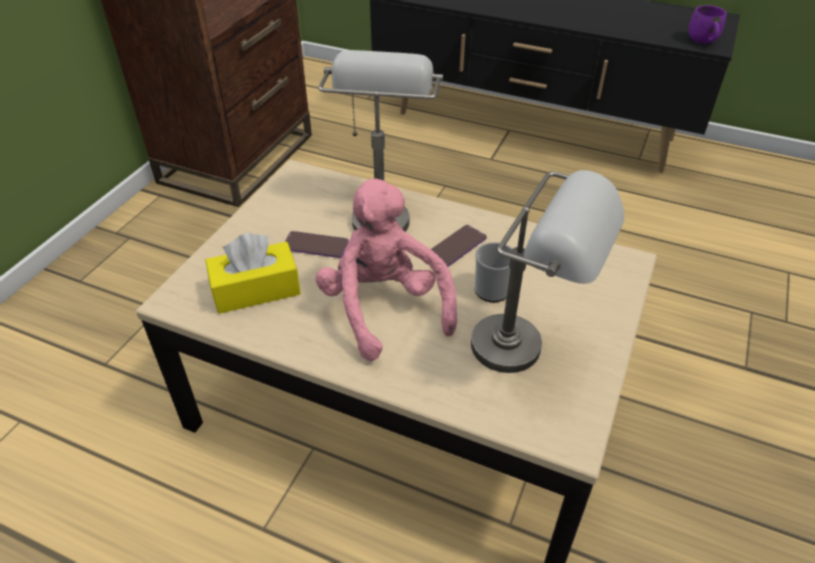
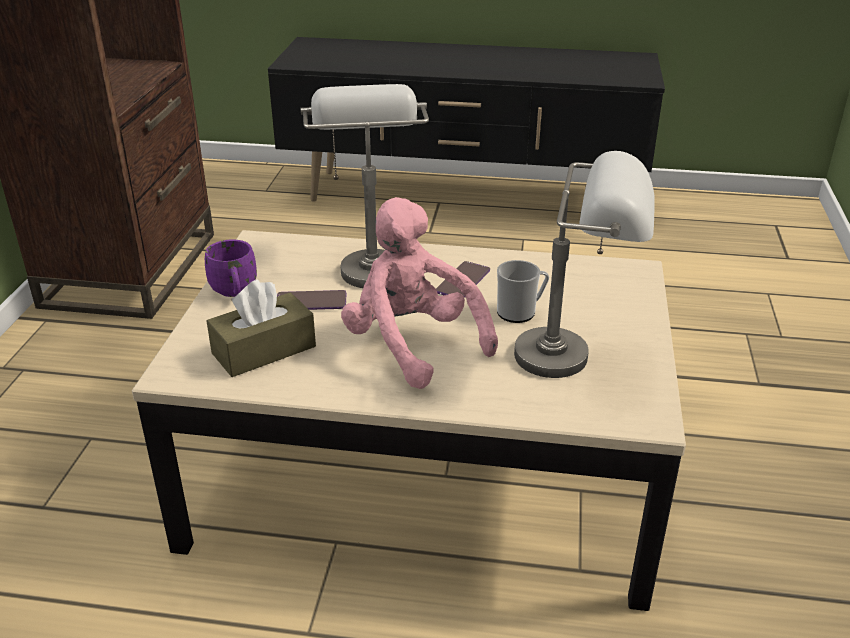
camera: 15 degrees left, 10 degrees down
(256, 290) = (264, 350): yellow tissue box -> brown tissue box
(703, 42) = (633, 78): purple mug -> purple mug (235, 292)

